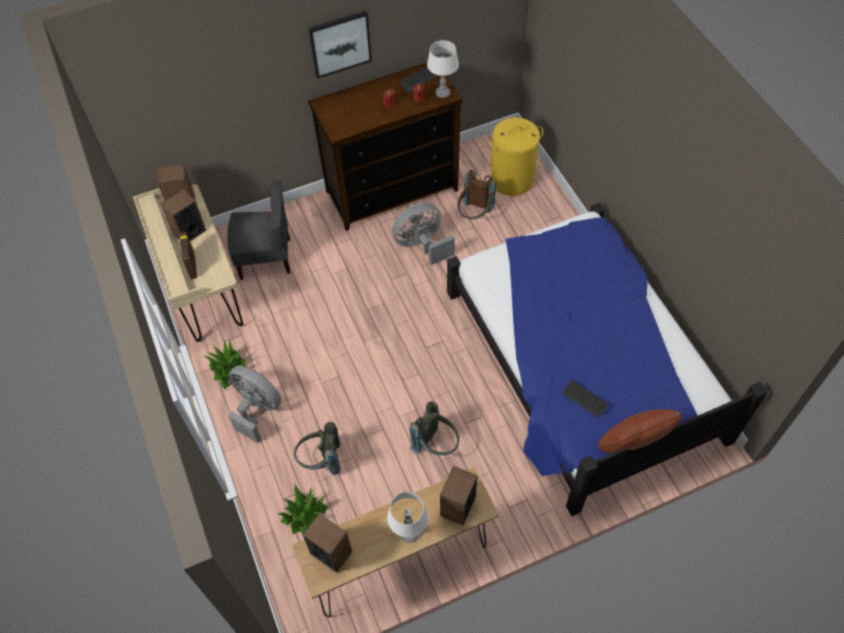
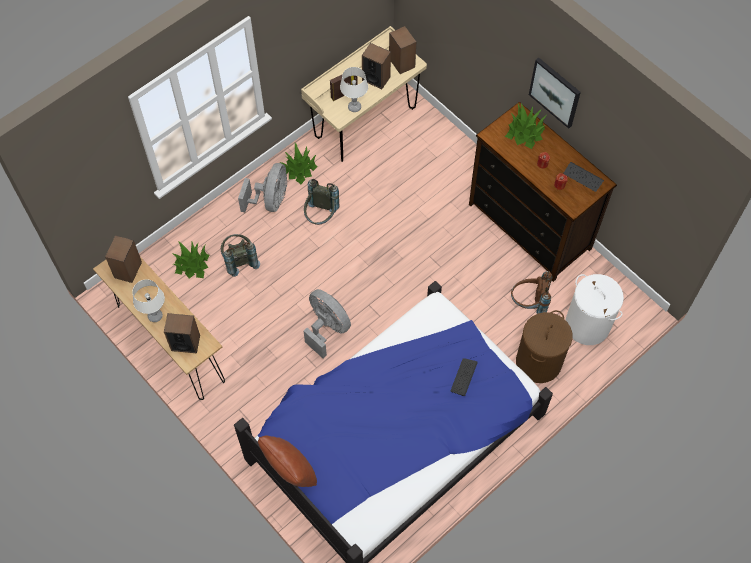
camera: 70 degrees right, 5 degrees up
(266, 258) = (415, 154): grey chair -> none
(346, 106) = (525, 132): none -> potted plant
(422, 245) = (476, 270): grey fan -> grey fan (327, 328)
(436, 445) = (278, 339): grey backpack -> grey backpack (321, 217)
(443, 93) = (574, 202): white table lamp -> white table lamp (354, 107)
(512, 179) = (587, 325): yellow laundry basket -> white laundry basket
(538, 226) = (538, 362): none -> brown laundry basket
(585, 399) = (321, 423): keyboard -> keyboard (463, 377)

